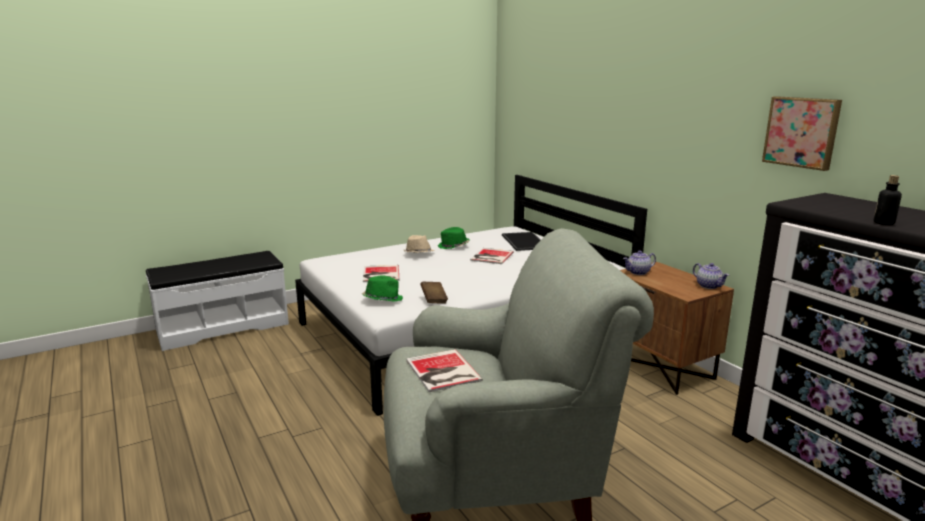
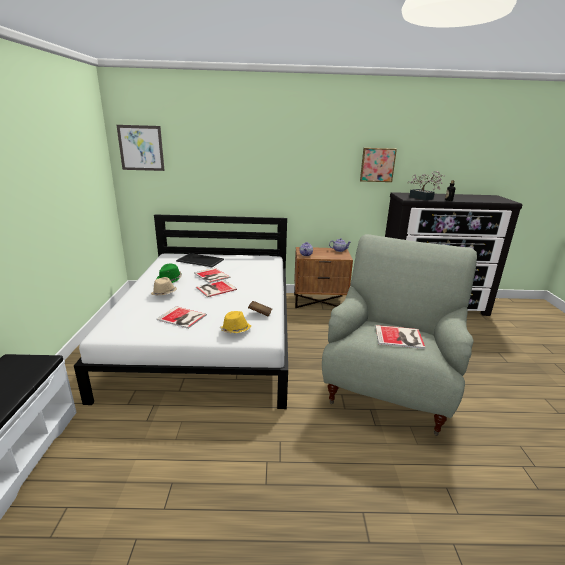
camera: 60 degrees left, 5 degrees up
(382, 299) = (235, 330): green hat -> yellow hat
(462, 266) = (215, 288): none -> book
(517, 91) = (141, 148): none -> picture
(832, 209) = (423, 198): none -> potted plant

